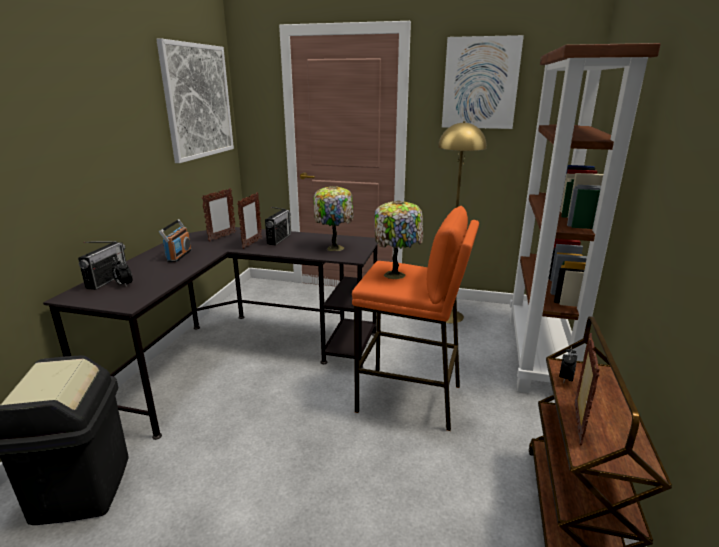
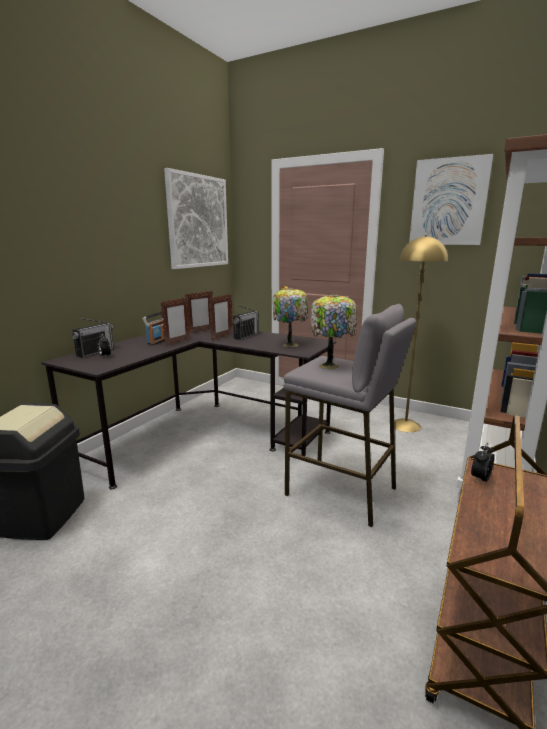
camera: 15 degrees right, 5 degrees down
(410, 398) = (341, 491): orange stool -> grey stool
(577, 424) = (474, 523): picture frame -> picture frame (177, 343)

